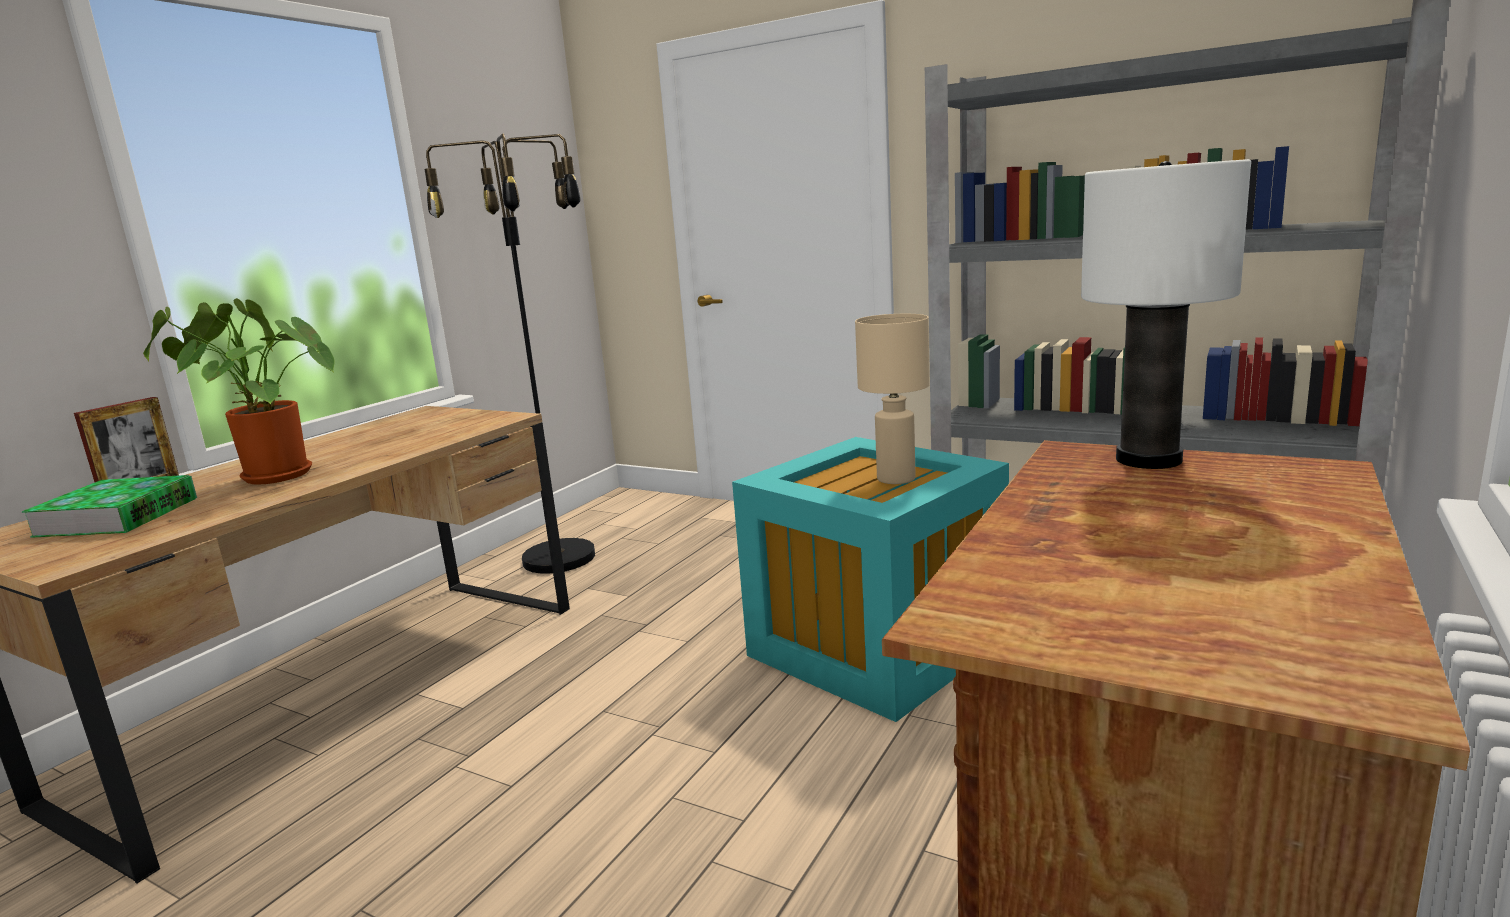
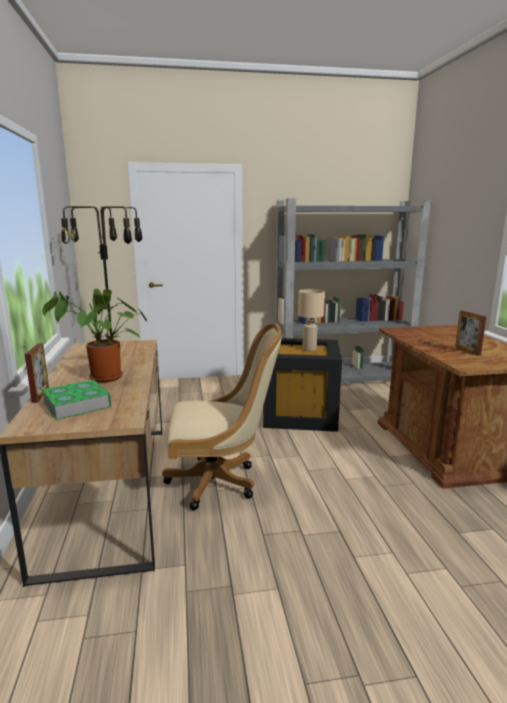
camera: 40 degrees left, 0 degrees up
(486, 752) = (221, 482): none -> beige office chair
(881, 647) = (302, 414): turquoise storage box -> black storage box
(1128, 567) = (467, 351): none -> picture frame
(1149, 460) = (416, 329): white table lamp -> none

